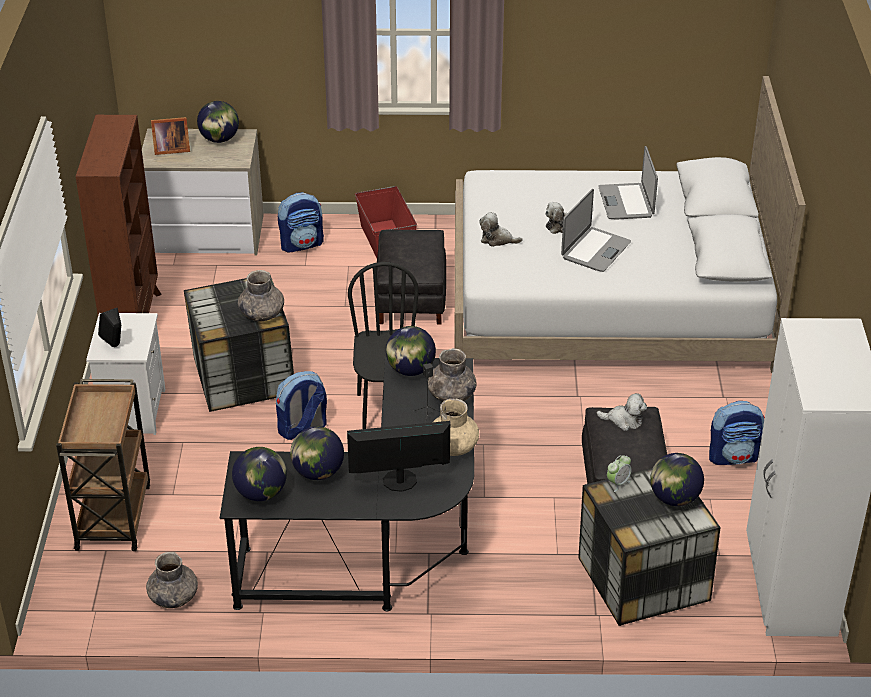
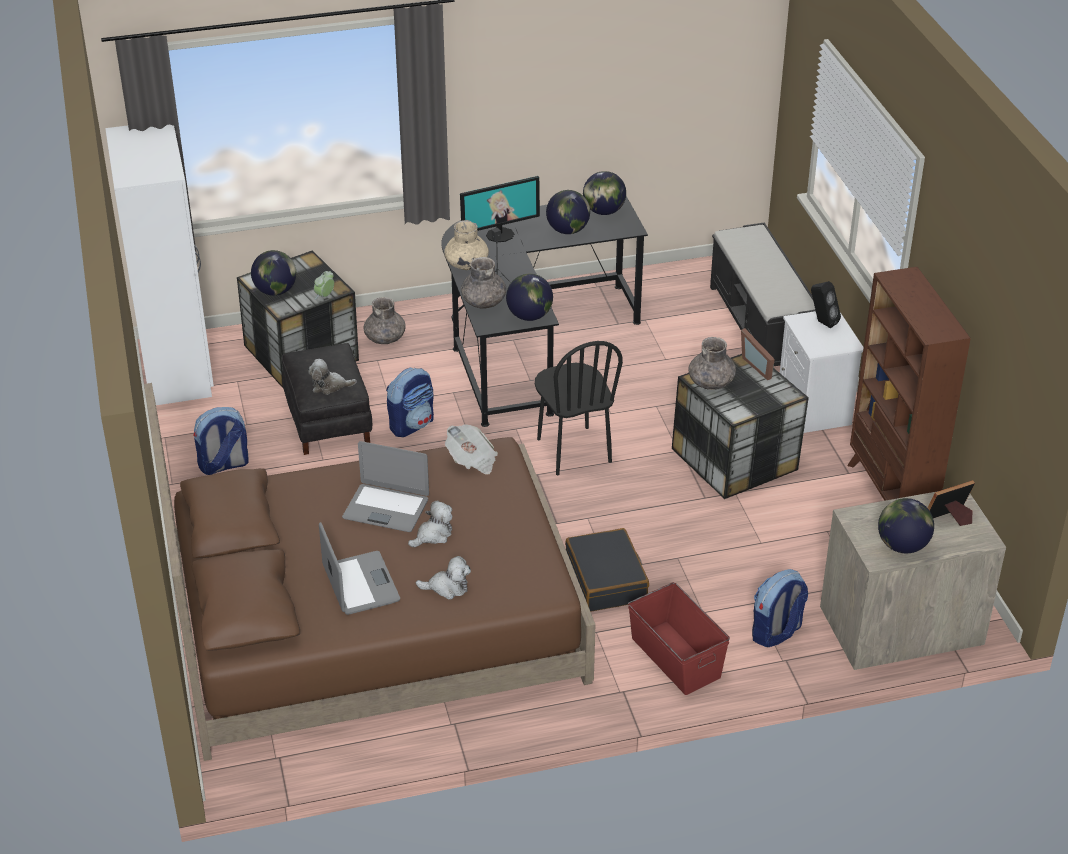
camera: 165 degrees right, 0 degrees up
(113, 515) = (761, 327): brown cart -> black bench
(173, 596) = (671, 285): grey vase -> grey vase (385, 338)
(205, 325) = (759, 365): none -> picture frame
(302, 429) = (646, 421): backpack -> backpack (412, 424)
(411, 299) = (606, 580): black ottoman -> black suitcase
(497, 239) = (503, 503): plush toy -> plush toy (447, 587)
(512, 276) = (472, 460): none -> newspaper
(595, 250) = (386, 508): laptop -> laptop turned 90 degrees counterclockwise
(608, 300) = (375, 622): white bed -> brown bed

